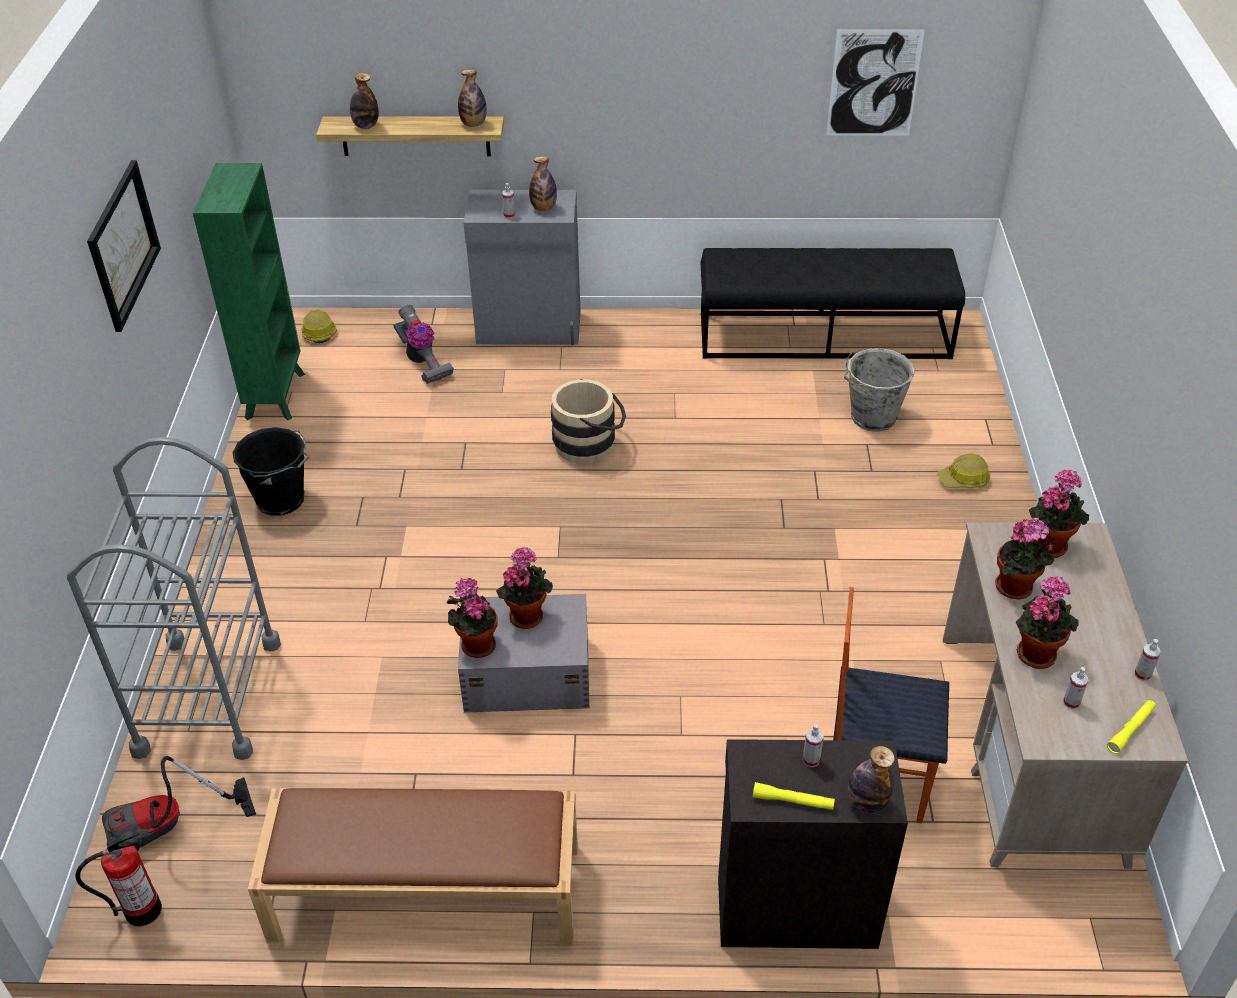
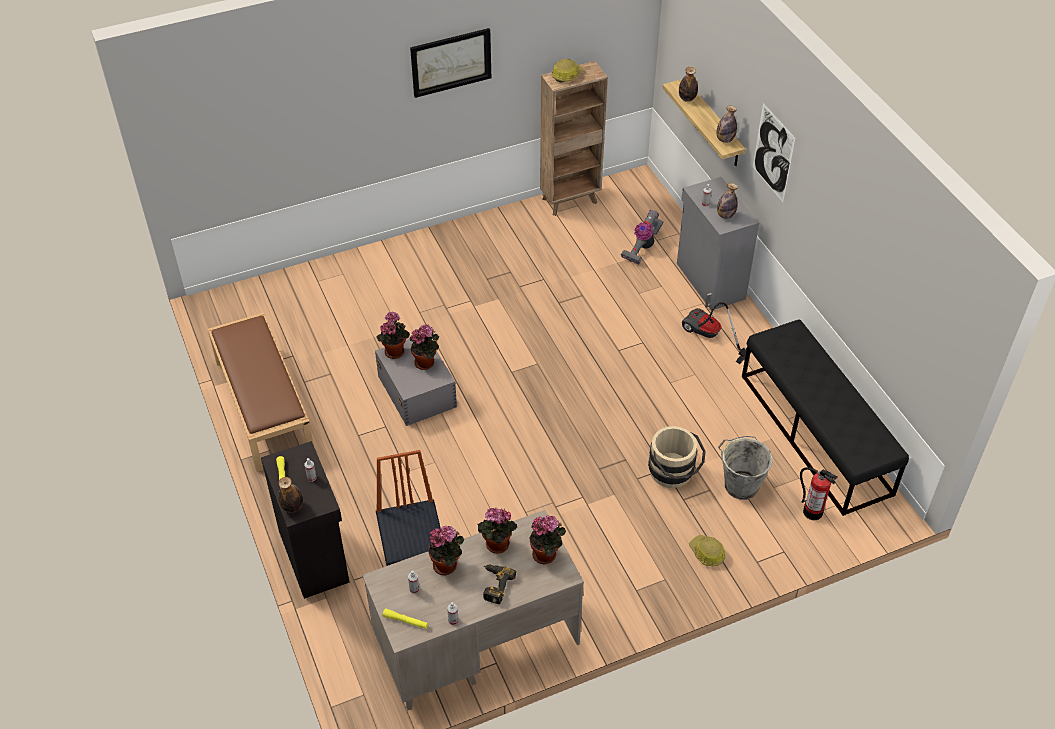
camera: 65 degrees right, 5 degrees up
(143, 910) = (215, 314): fire extinguisher -> fire extinguisher (812, 511)
(168, 830) = (259, 301): vacuum cleaner -> vacuum cleaner (709, 337)
(208, 696) = (341, 278): grey cart -> none
(276, 394) = (570, 200): green bookcase -> brown bookcase
(282, 500) = (488, 242): black bucket -> none
(318, 332) = (637, 192): hard hat -> hard hat (566, 75)
(590, 444) = (617, 351): beige bucket -> beige bucket (673, 474)
(874, 83) = (899, 300): picture -> picture (773, 153)
(1087, 612) = (494, 585): none -> power drill

